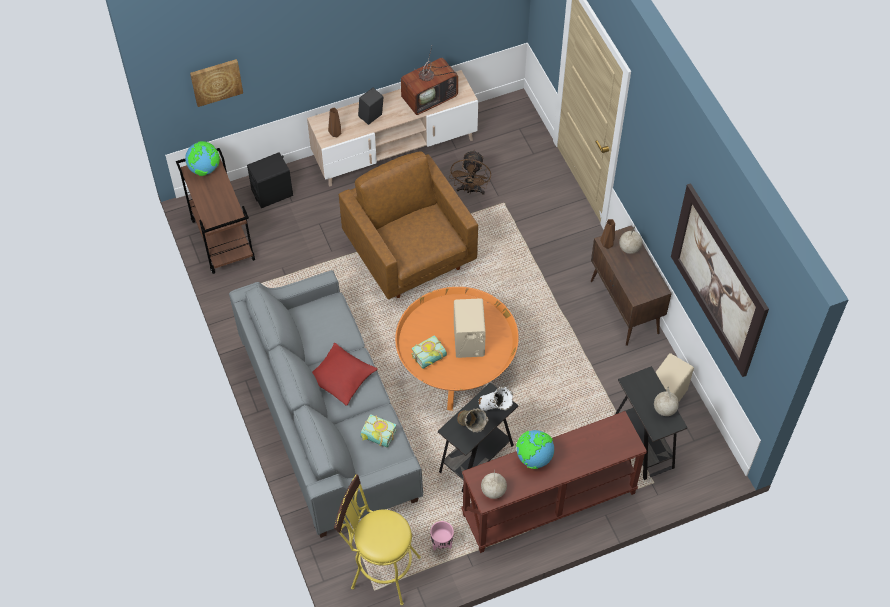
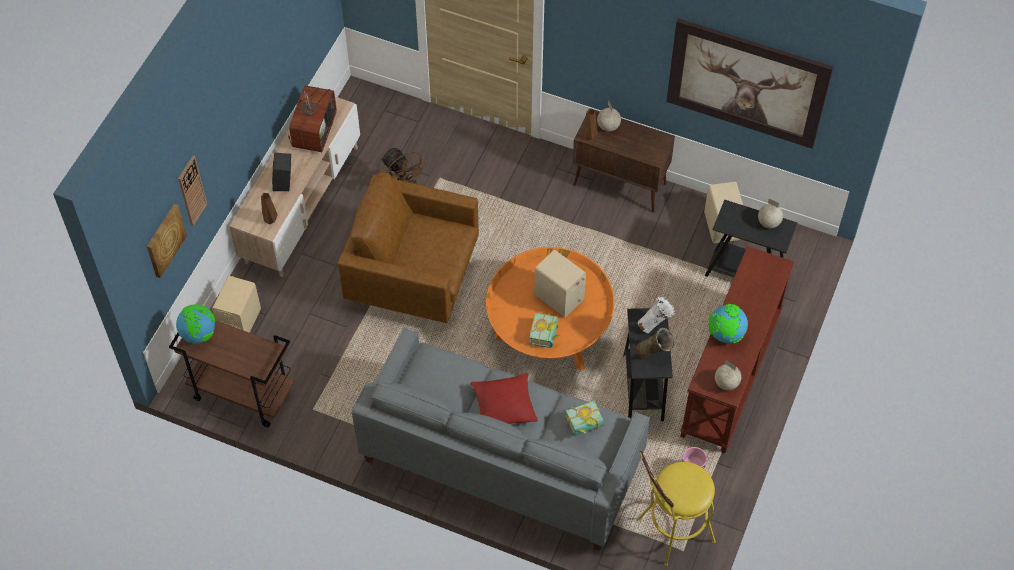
camera: 45 degrees left, 0 degrees up
(264, 62) = (192, 191): none -> wall clock
(272, 193) = (240, 321): black speaker -> beige speaker

